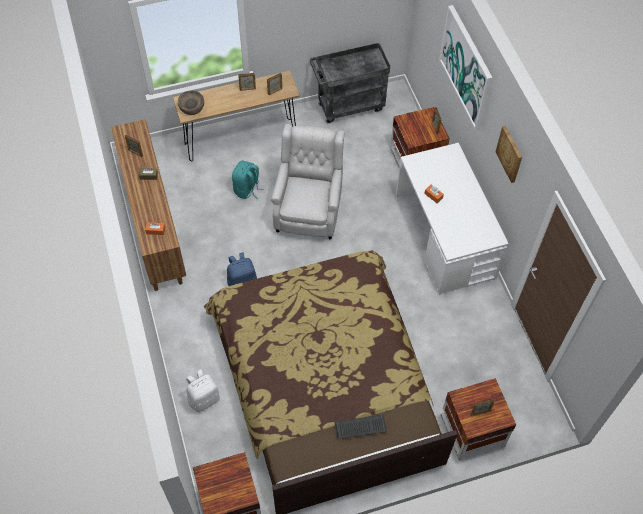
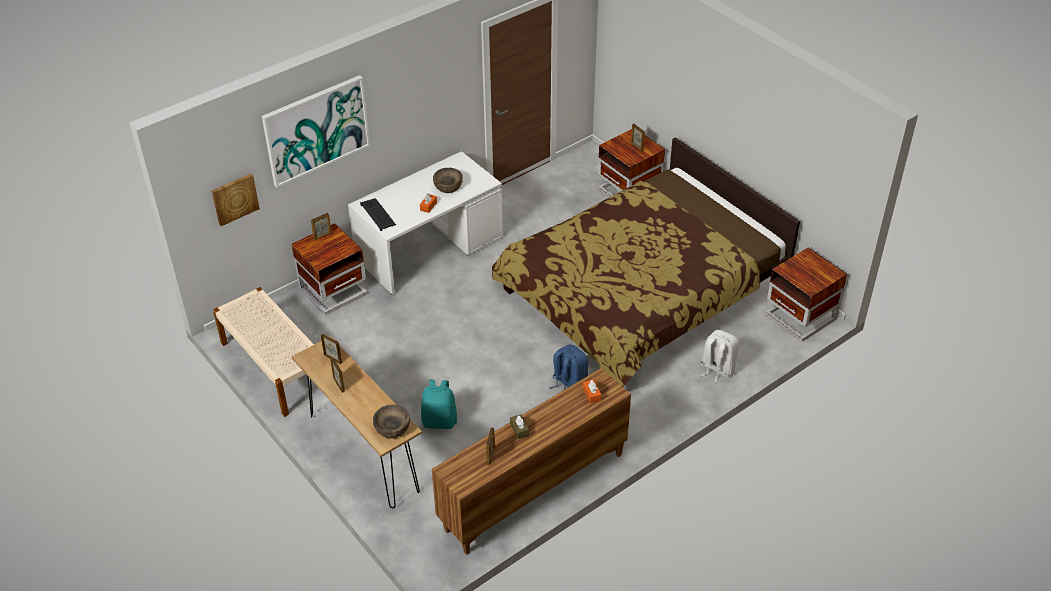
camera: 110 degrees left, 15 degrees down
(308, 209) = (443, 358): white armchair -> none
(347, 109) = (274, 367): black cart -> beige bench
(360, 428) = (698, 208): keyboard -> keyboard (378, 215)
(456, 217) = (448, 186): none -> brown bowl
(510, 154) = (418, 90): picture -> picture (235, 198)

